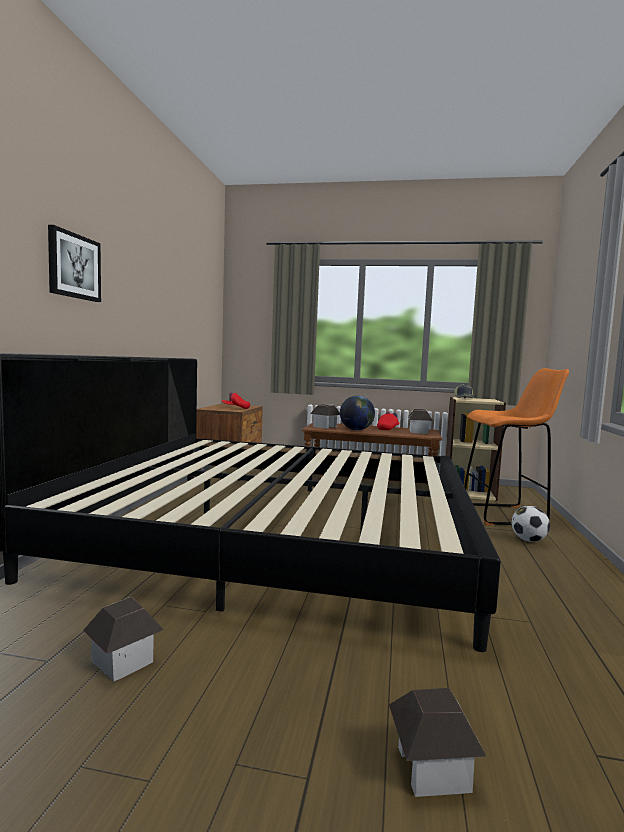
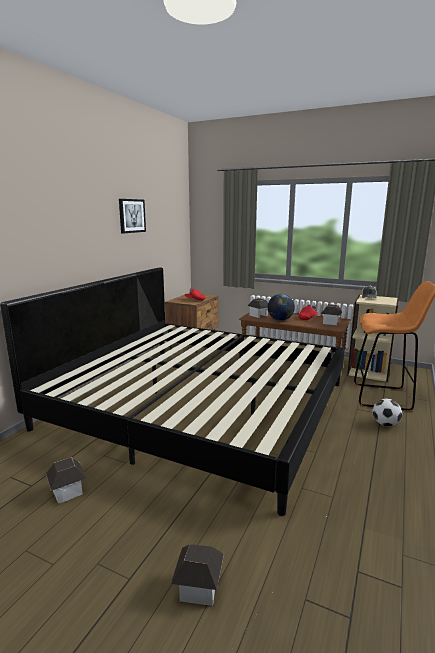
camera: 15 degrees right, 10 degrees up
(74, 266) = (56, 230): picture -> picture (131, 216)

